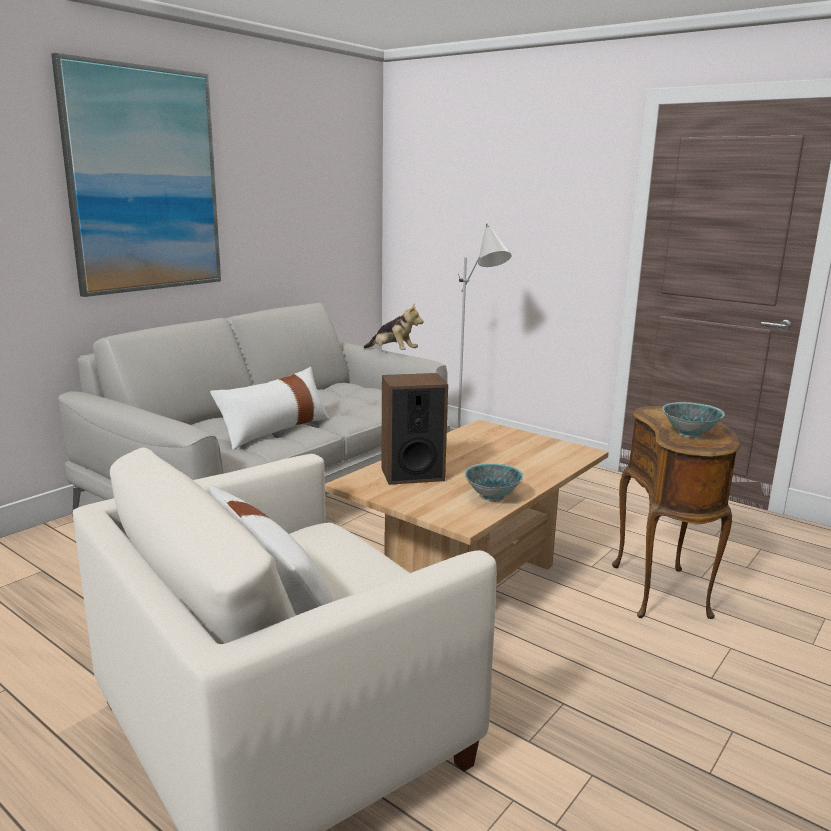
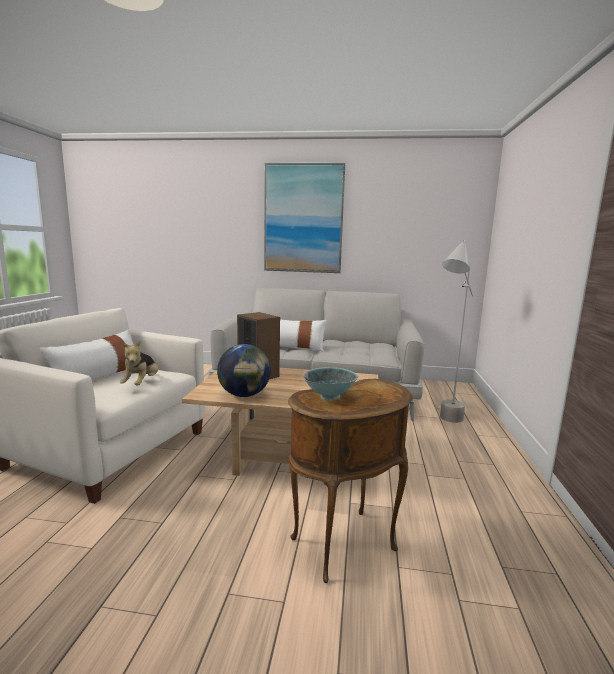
camera: 60 degrees right, 5 degrees down
(393, 352) = (412, 330): plush toy -> plush toy (142, 384)
(492, 497) = (244, 395): bowl -> globe

